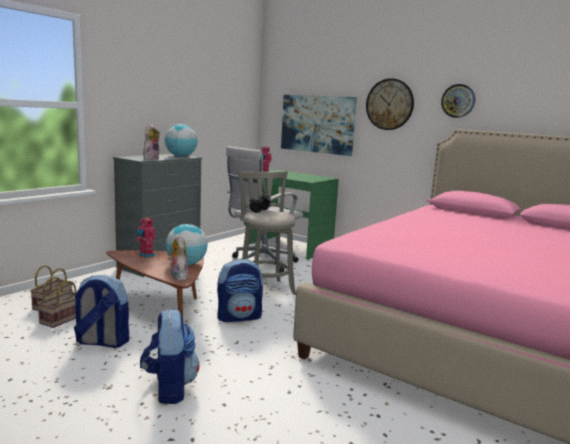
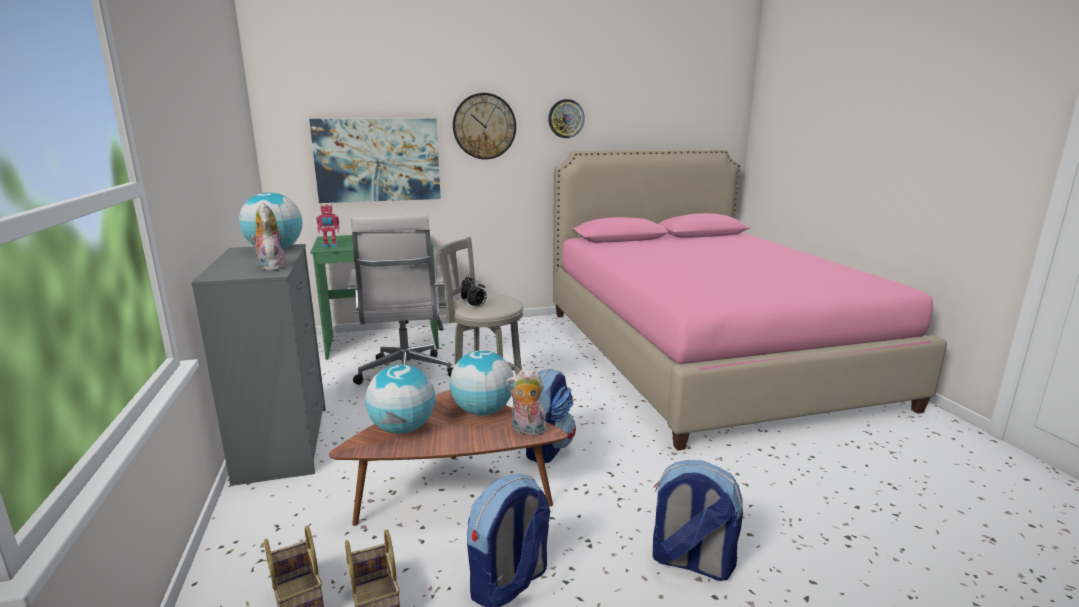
camera: 50 degrees left, 5 degrees up
(146, 255) = (403, 428): toy robot -> globe

